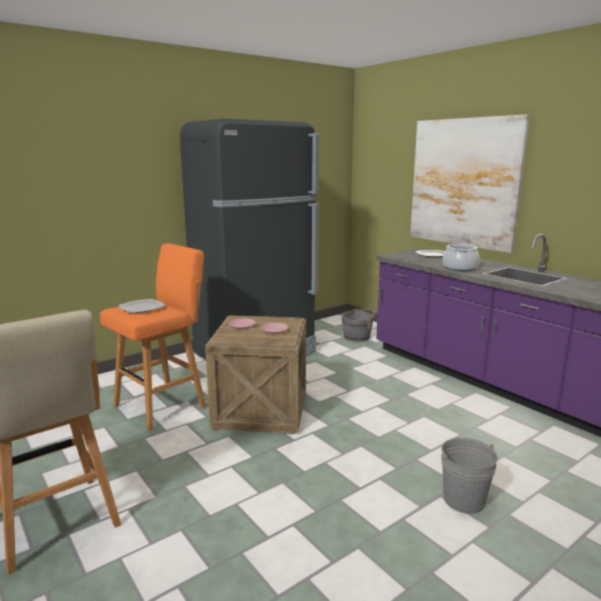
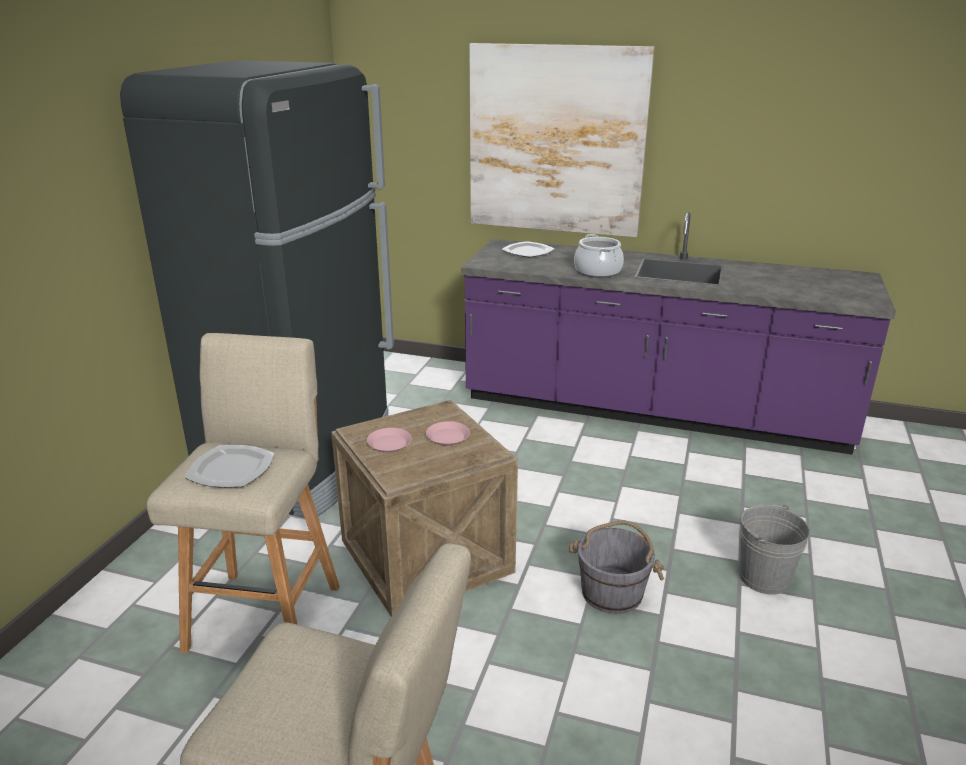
camera: 35 degrees left, 10 degrees up
(162, 405) = (266, 613): orange stool -> beige stool
(357, 337) = (418, 388): grey bucket -> grey bucket (612, 592)

